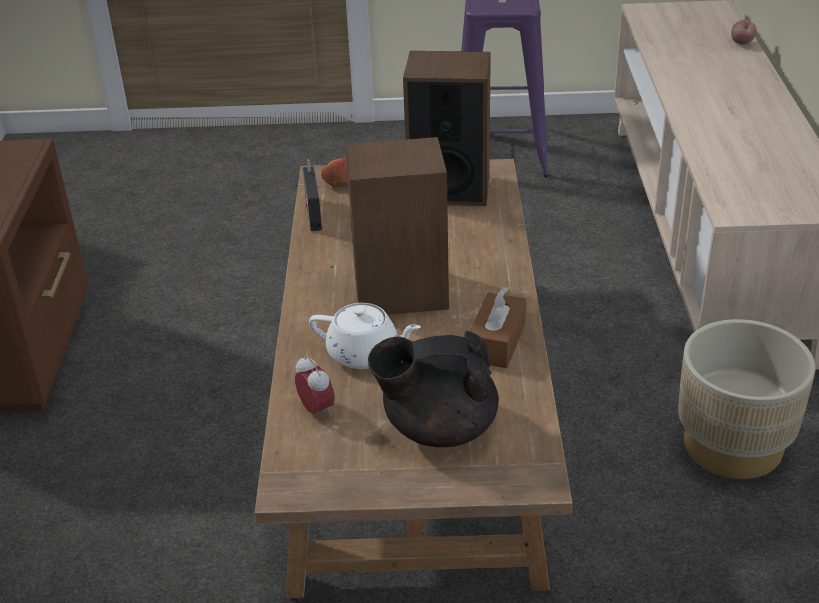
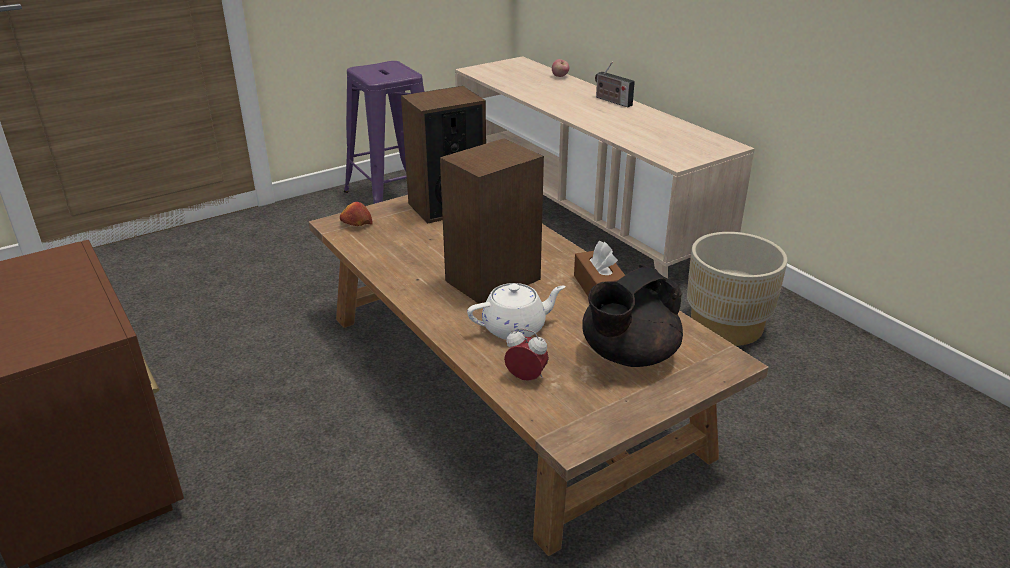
camera: 35 degrees left, 5 degrees down
(312, 212) = (357, 249): radio -> radio (611, 101)

